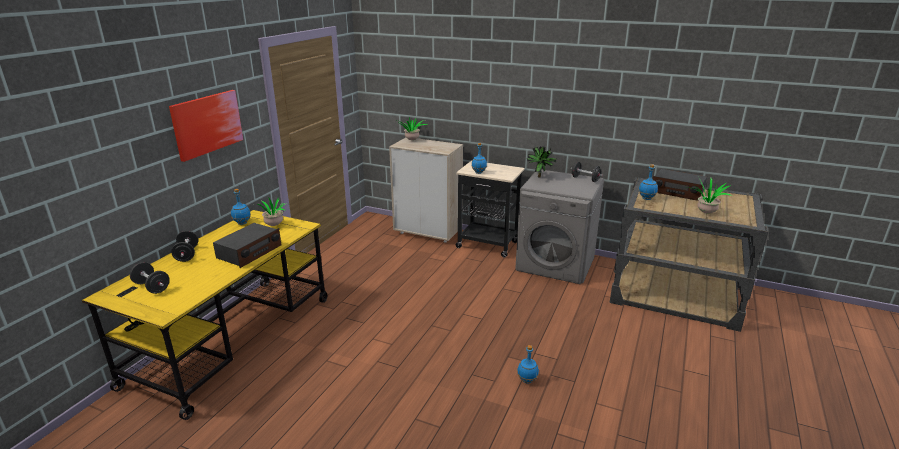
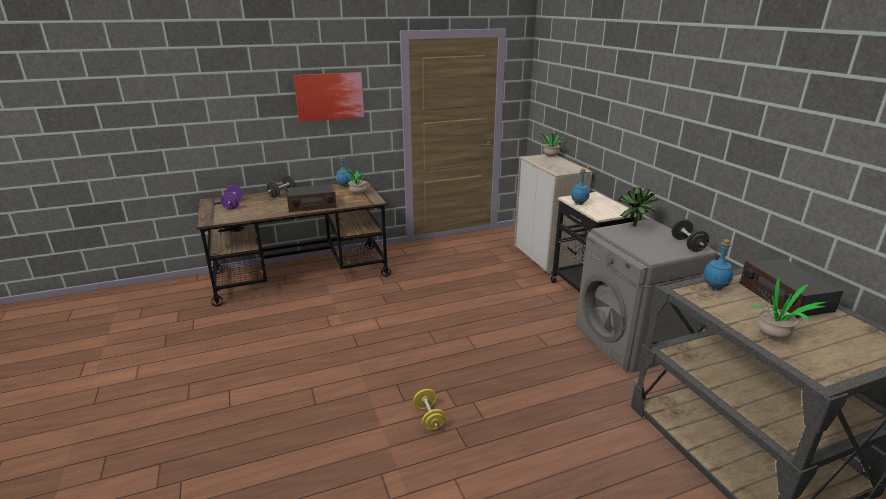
camera: 45 degrees right, 0 degrees up
(152, 287) = (233, 205): black dumbbell -> purple dumbbell
(232, 340) = (301, 274): yellow desk -> brown desk
(527, 380) = (429, 418): blue bottle -> yellow dumbbell

